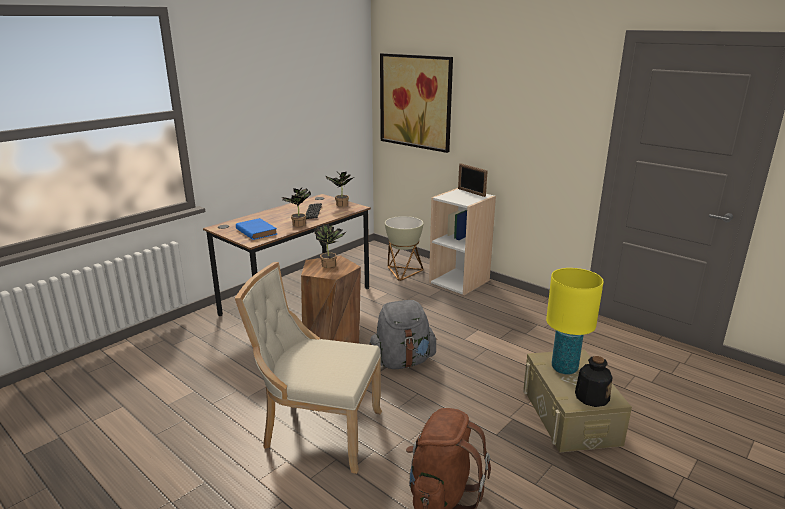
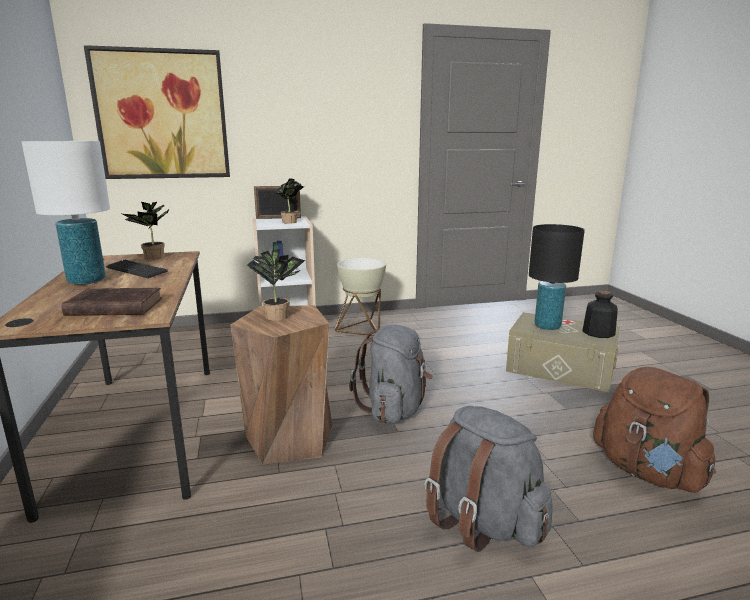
camera: 55 degrees left, 5 degrees down
(256, 231) = (112, 307): blue book -> brown book
(285, 212) = (87, 281): none -> white table lamp
(298, 225) = (160, 284): potted plant -> potted plant (291, 222)
(318, 431) = (483, 521): beige chair -> grey backpack
(403, 273) = (216, 344): planter -> planter (361, 329)
(564, 368) = (547, 326): yellow table lamp -> black table lamp

